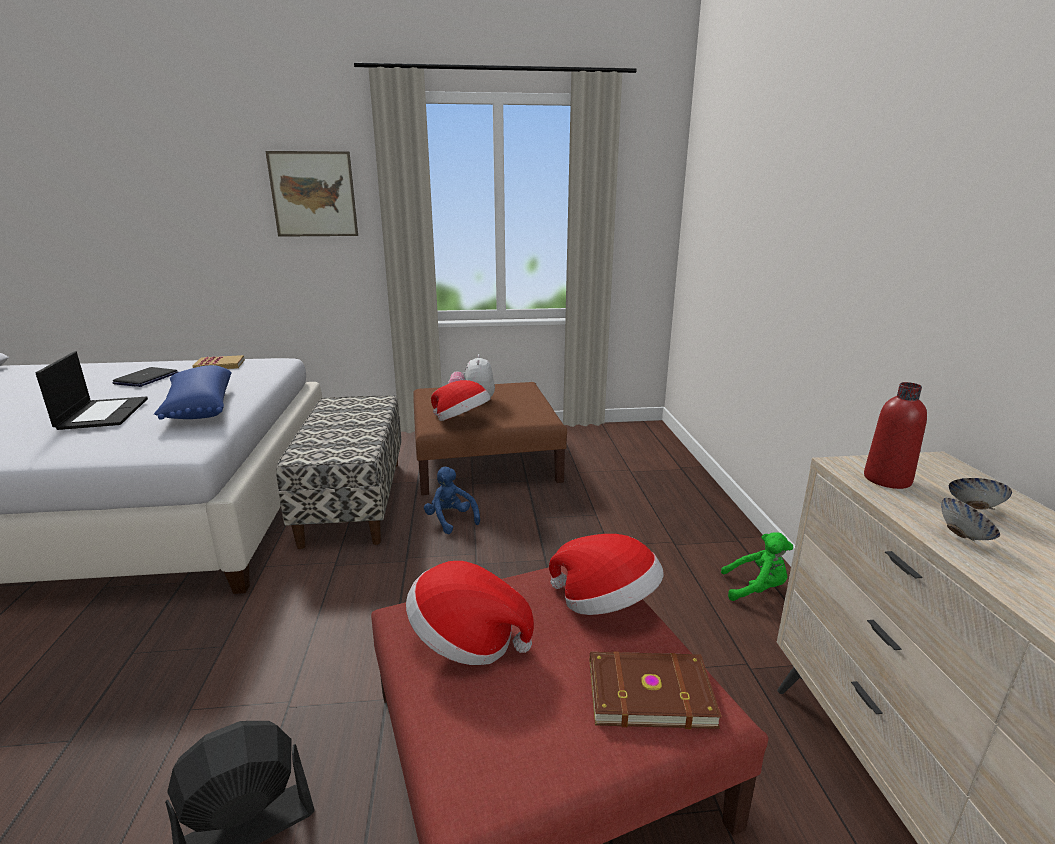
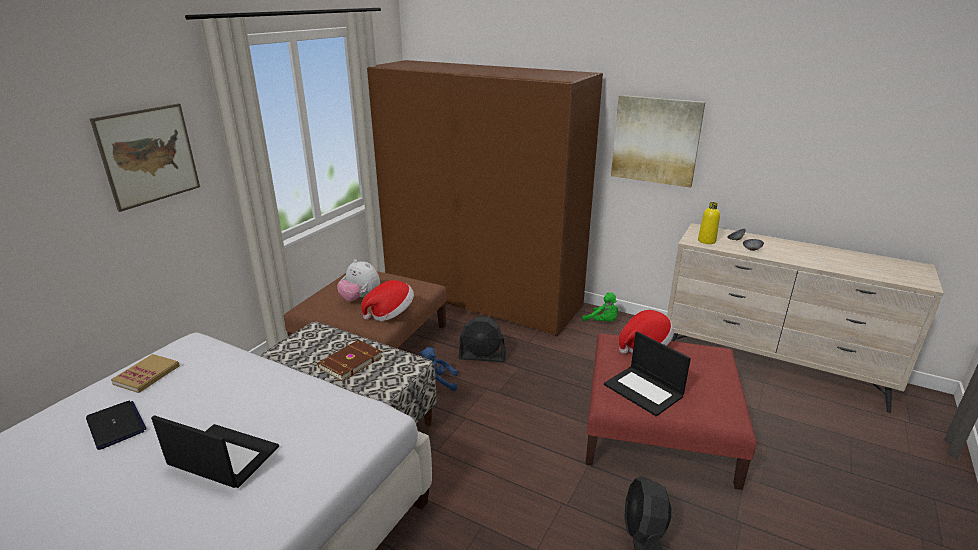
camera: 55 degrees left, 5 degrees up
(198, 408) = (283, 401): blue pillow -> none
(466, 640) = (644, 390): hat -> laptop
(535, 526) = (482, 356): none -> black fan
(648, 691) = (704, 360): brown book -> brown book (349, 362)
(657, 477) = (480, 296): none -> brown wardrobe
(756, 589) = (602, 322): green plush toy -> green plush toy turned 90 degrees clockwise
(887, 479) = (706, 241): red bottle -> yellow bottle
(914, 249) = (656, 140): none -> picture

